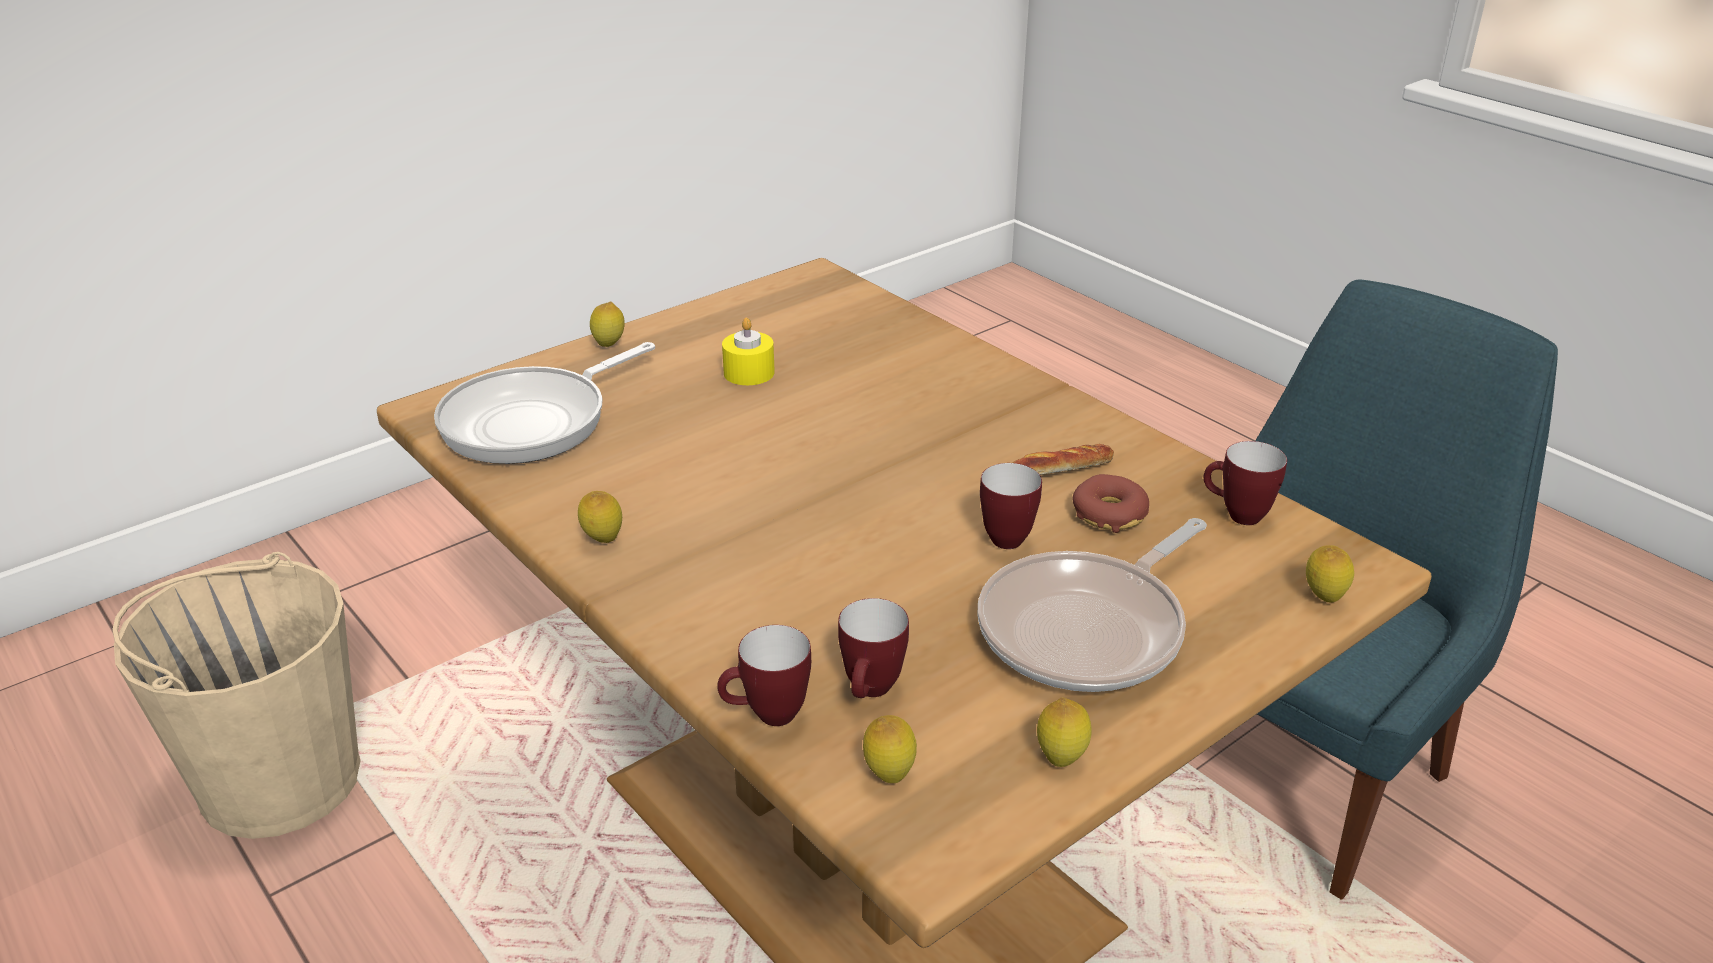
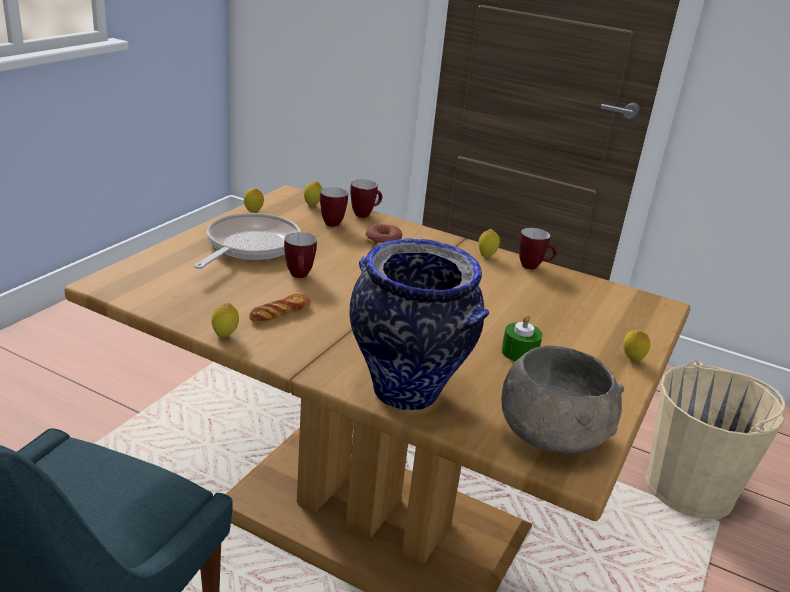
camera: 155 degrees right, 5 degrees down
(533, 421) = (597, 304): frying pan -> none
(749, 372) = (519, 352): yellow candle -> green candle
(808, 297) = (553, 436): none -> grey bowl
(935, 350) = (408, 393): none -> vase
(1109, 514) = (247, 292): donut -> donut (383, 242)
(1236, 515) = (172, 299): mug -> mug (533, 266)
(1323, 598) = (133, 267): lemon -> lemon (225, 336)

